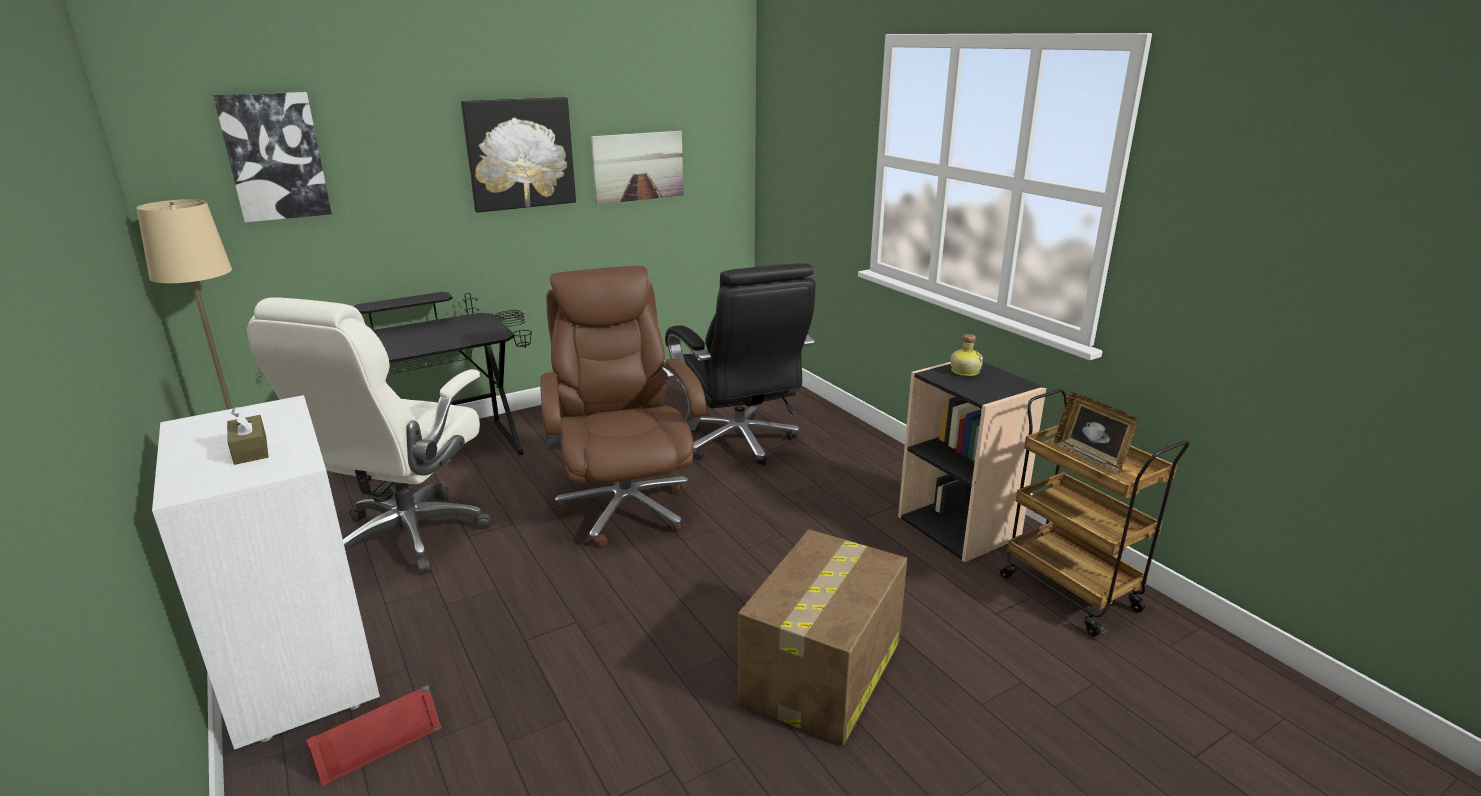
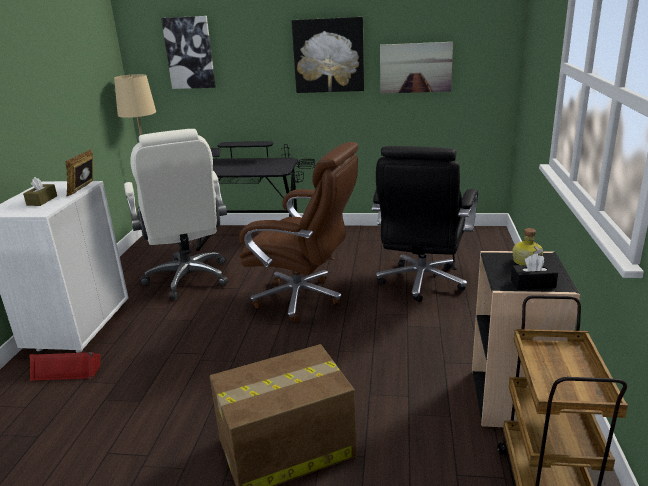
camera: 40 degrees right, 0 degrees up
(408, 537) = (188, 279): white office chair -> white office chair turned 75 degrees counterclockwise
(625, 507) = (303, 299): brown office chair -> brown office chair turned 90 degrees clockwise
(1002, 389) = (533, 284): none -> black tissue box
(1090, 457) = (560, 368): picture frame -> picture frame (84, 189)

